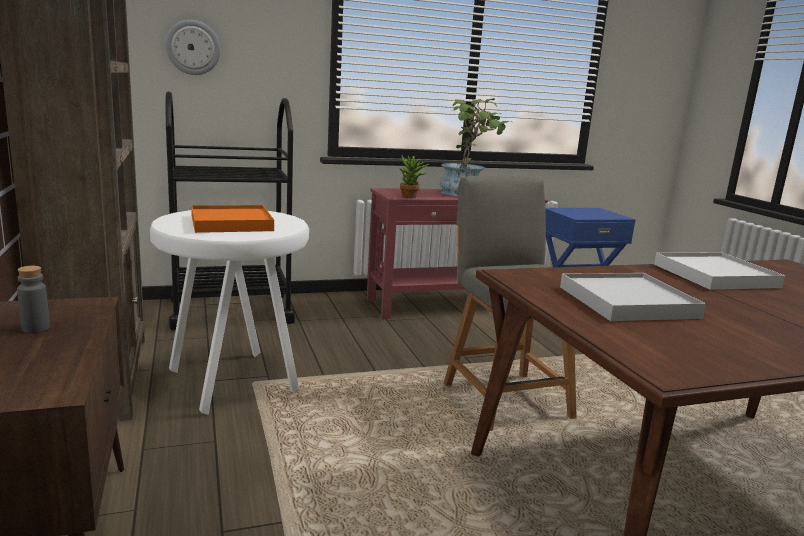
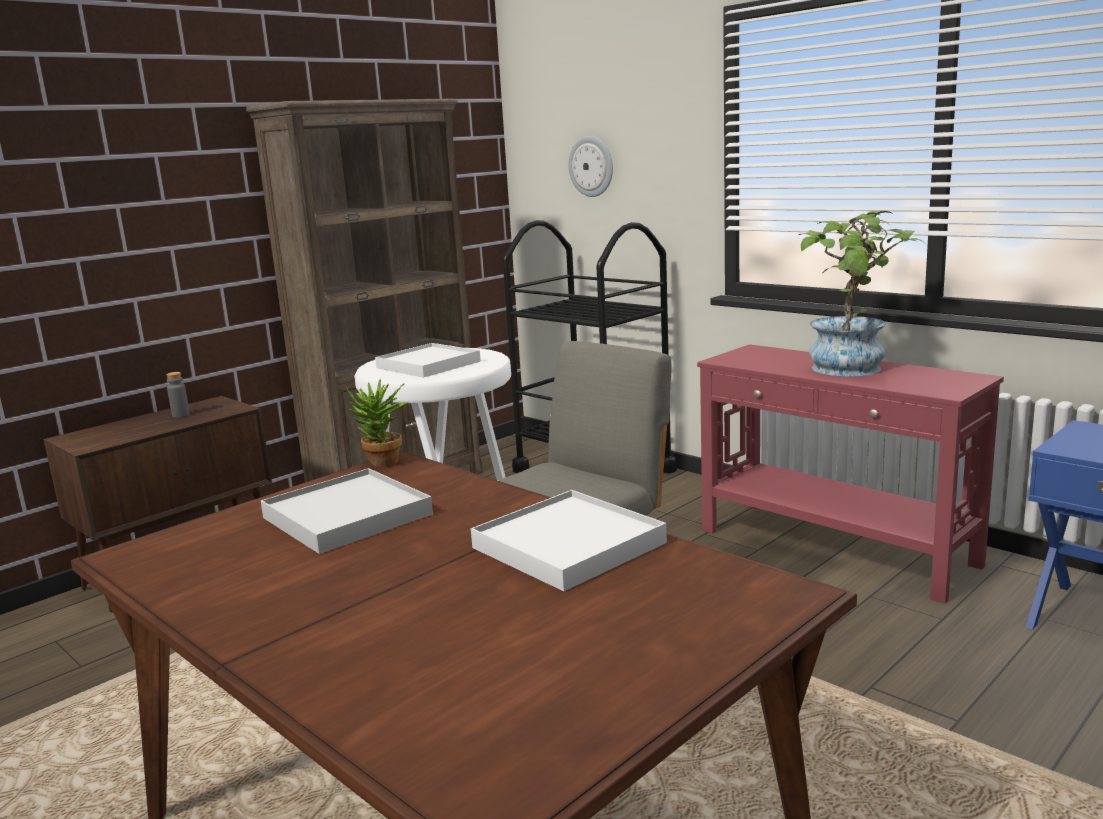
camera: 65 degrees right, 0 degrees up
(231, 223) = (428, 364): orange tray -> white tray
(411, 197) = (736, 364): potted plant -> potted plant (382, 464)

